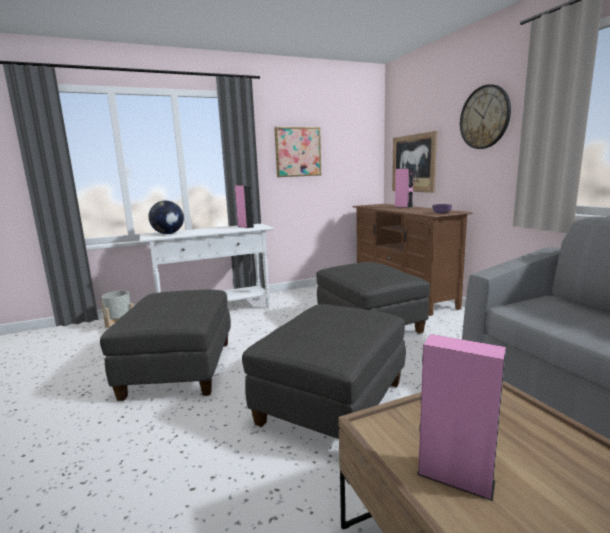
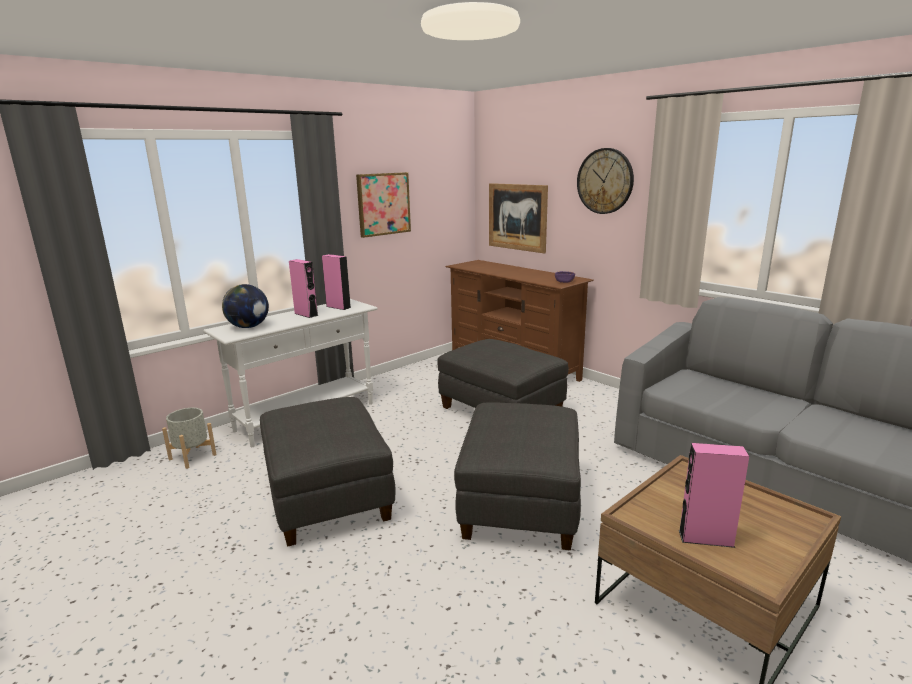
camera: 20 degrees left, 5 degrees up
(403, 207) = (510, 268): pink speaker -> pink speaker (306, 314)

